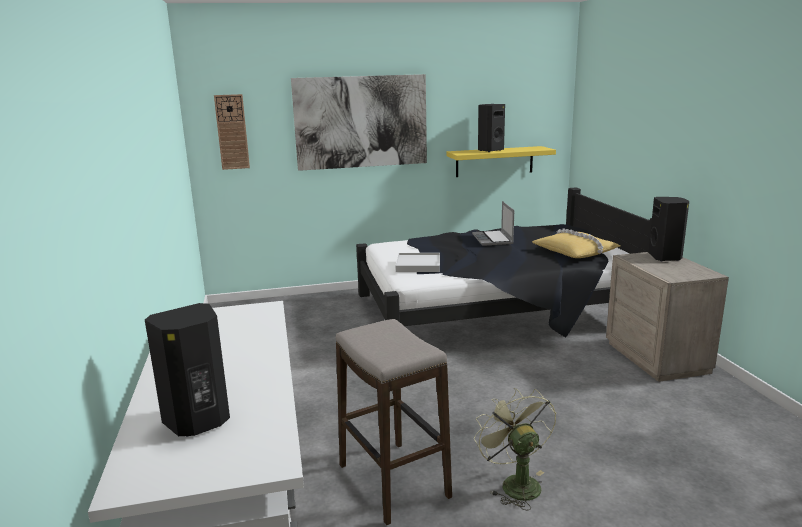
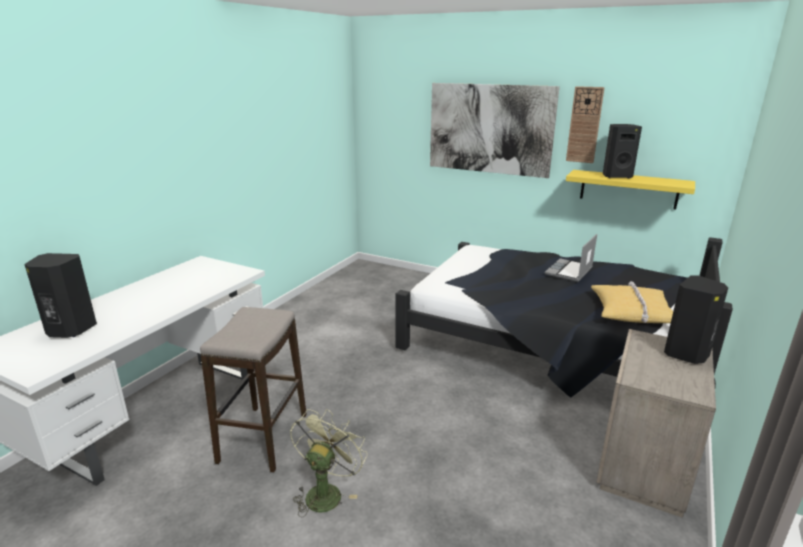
camera: 40 degrees right, 5 degrees up
(232, 132) = (385, 126): wall clock -> wall clock (584, 125)
(418, 265) = (461, 275): white tray -> none

